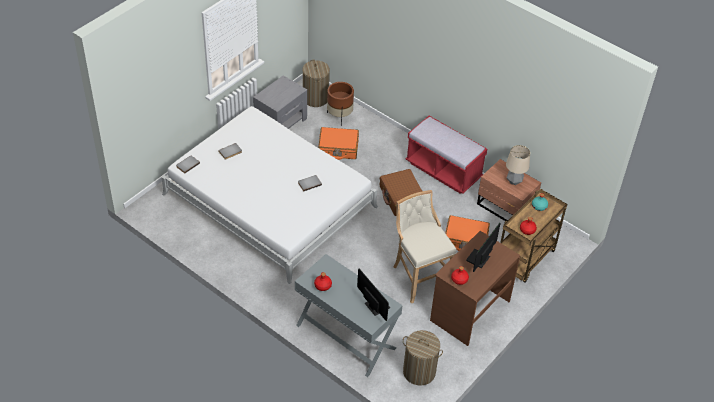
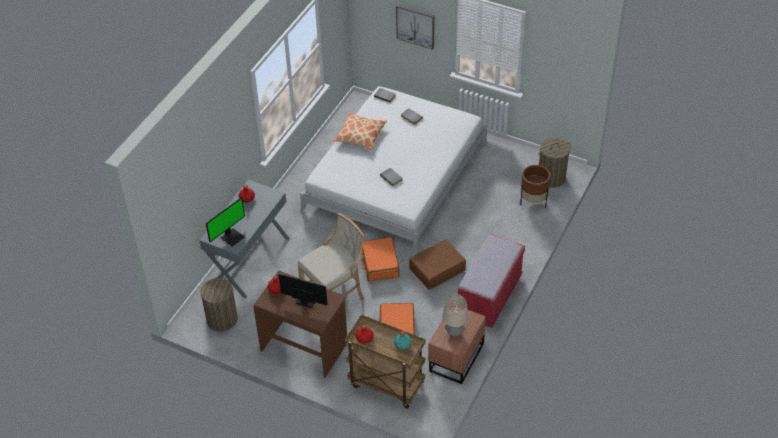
camera: 80 degrees right, 0 degrees up
(172, 81) = (415, 26): none -> picture
(239, 194) = (360, 135): none -> pillow
(281, 122) = (504, 160): grey nightstand -> none
(338, 148) = (486, 209): orange suitcase -> orange suitcase (379, 264)

